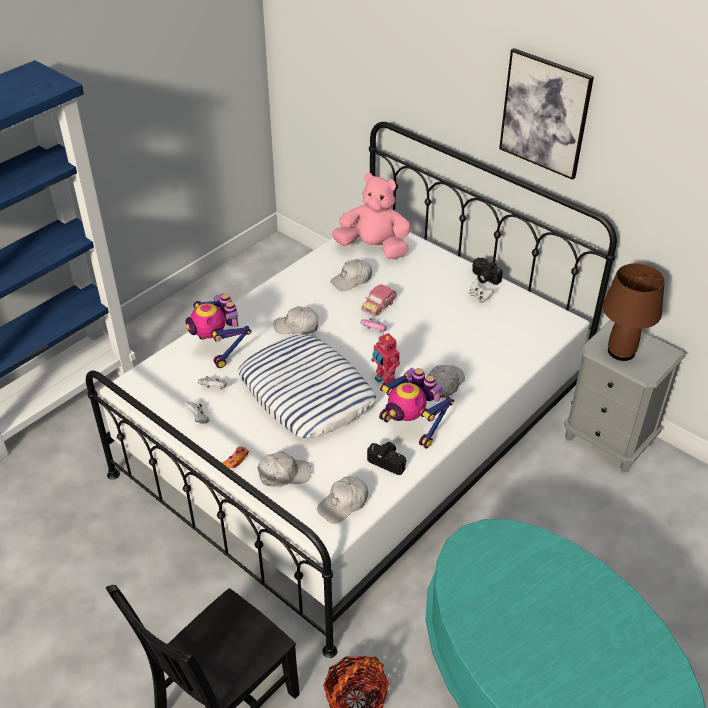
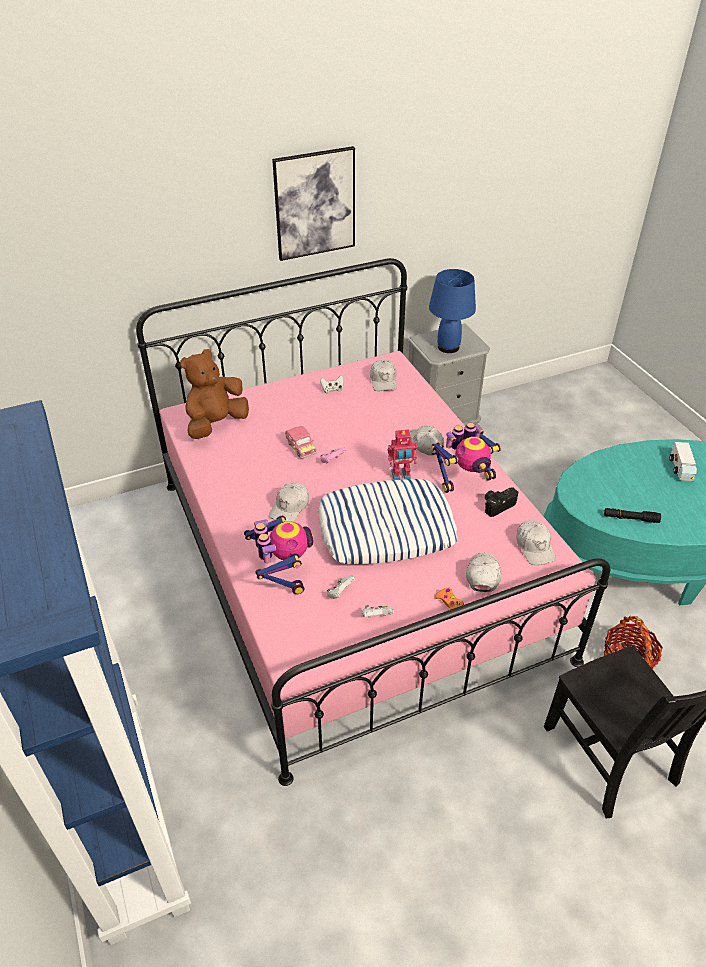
camera: 65 degrees left, 0 degrees up
(219, 348) = (282, 573): toy robot -> toy robot turned 105 degrees counterclockwise
(352, 280) = (251, 452): white cap -> white cap (383, 380)
(353, 437) = (352, 565): white bed -> pink bed
(373, 248) = (216, 424): pink plush toy -> brown plush toy
(472, 597) = (630, 518): none -> black flashlight
(484, 278) = (310, 379): camera -> none
(602, 636) = (681, 469): none -> toy truck
(620, 351) = (447, 347): brown table lamp -> blue table lamp

